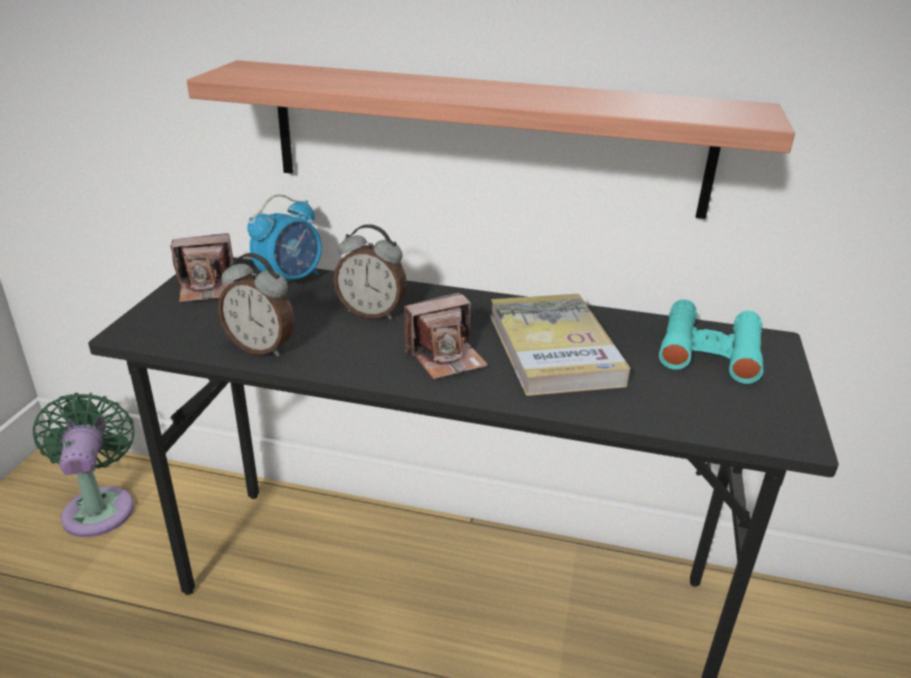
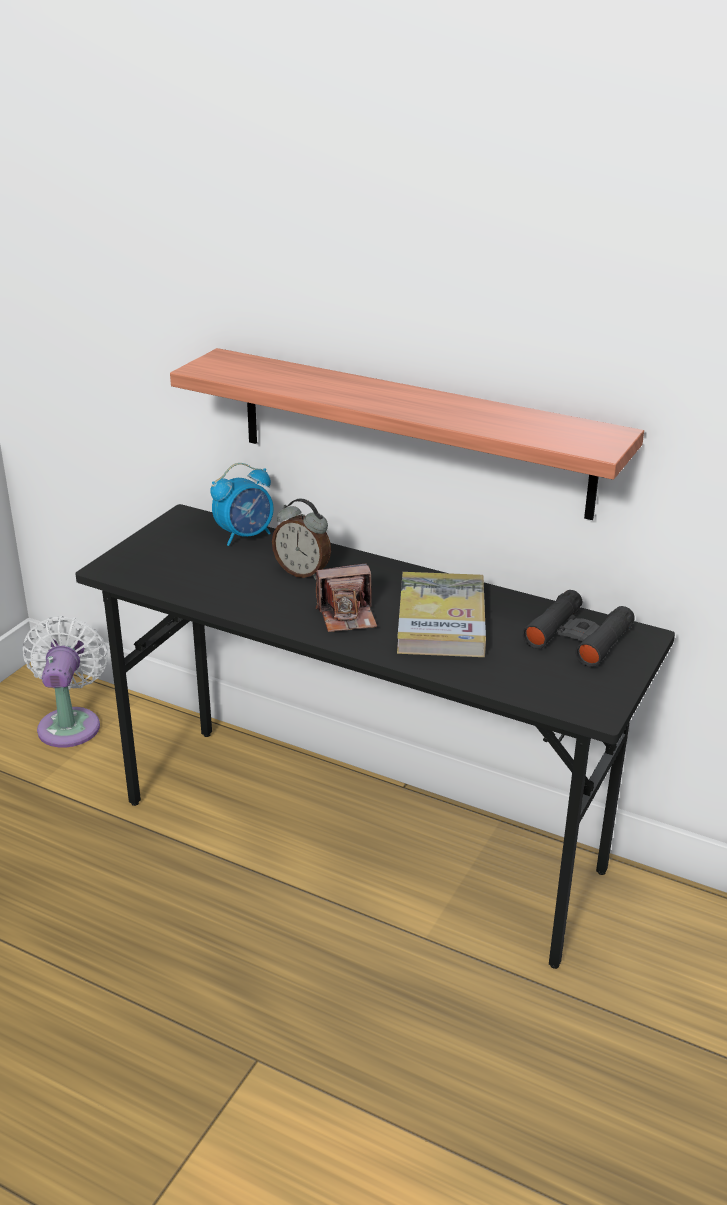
camera: 15 degrees right, 0 degrees up
(99, 506) = (70, 723): green fan -> white fan
(208, 287) = (175, 536): camera -> none
(262, 347) = (204, 591): alarm clock -> none
(709, 351) = (578, 637): turquoise binoculars -> black binoculars

